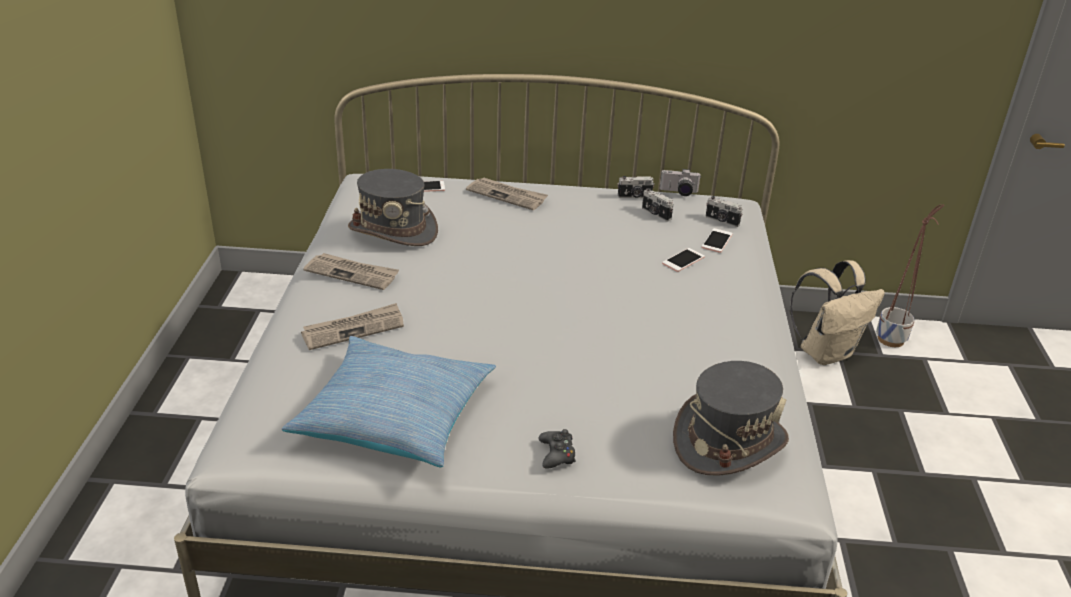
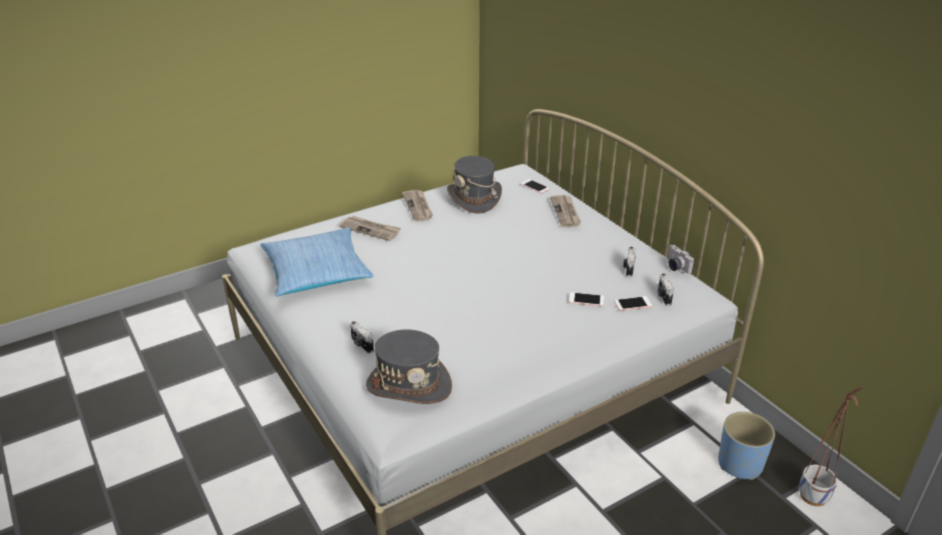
camera: 55 degrees right, 0 degrees up
(557, 454) = (335, 331): black game controller -> none
(634, 197) = (639, 253): camera -> camera (361, 345)
(826, 352) = (740, 464): beige backpack -> blue planter

